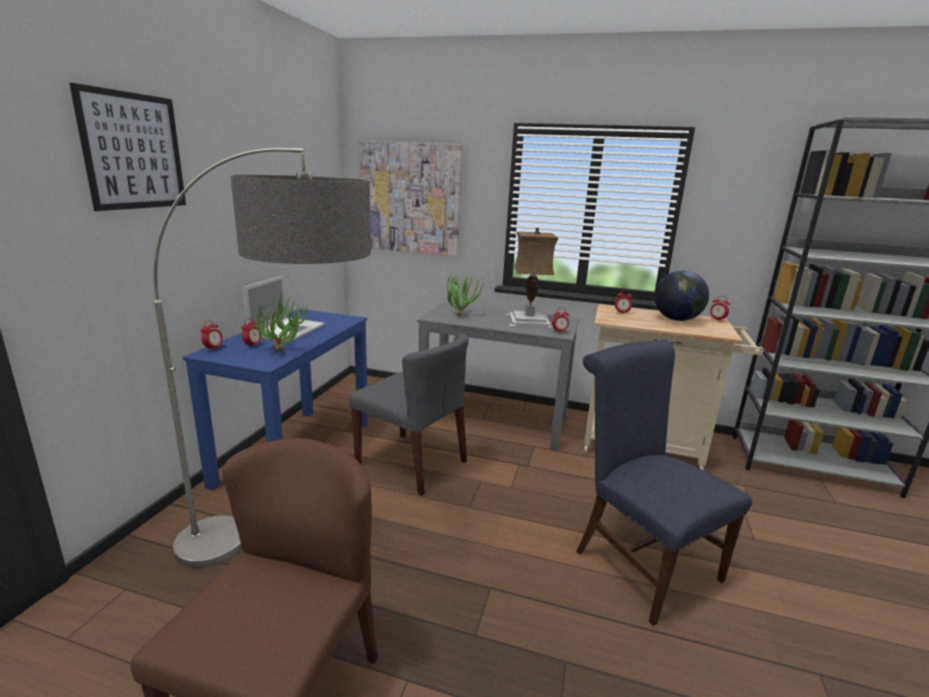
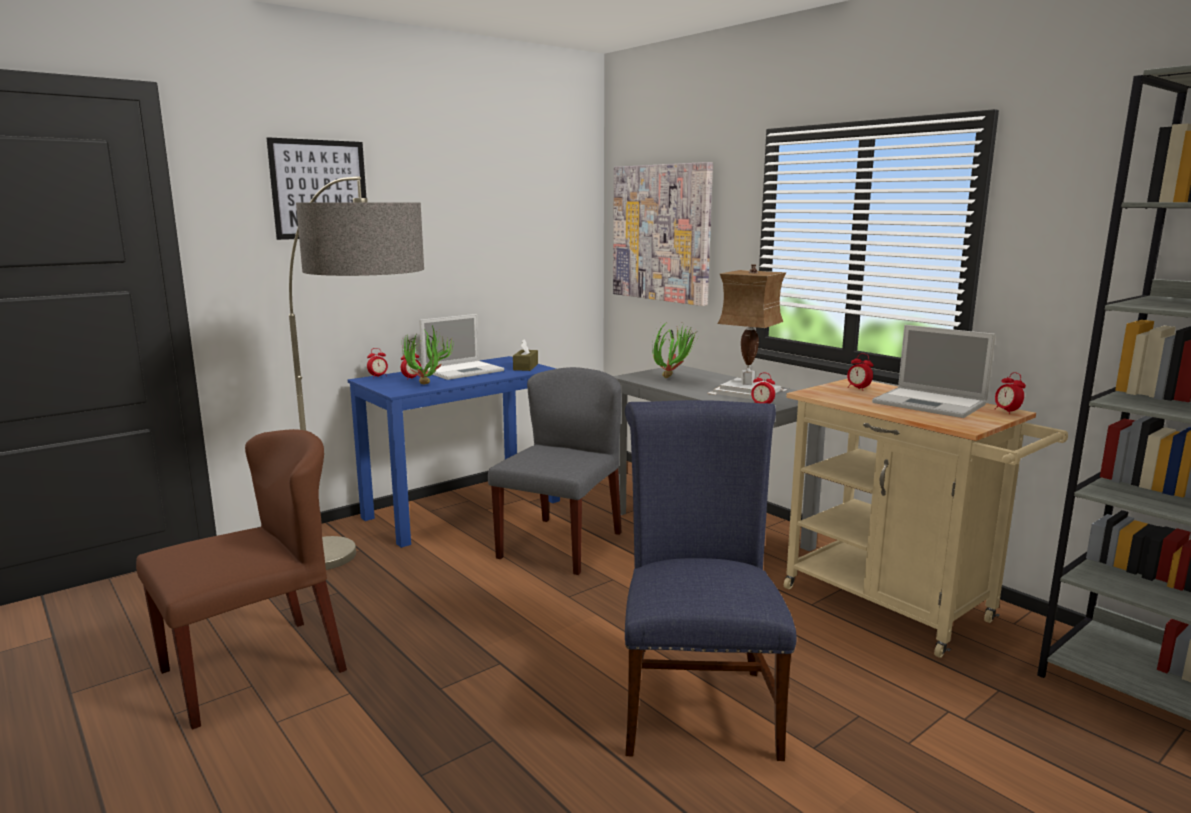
camera: 35 degrees right, 5 degrees down
(335, 318) = (525, 367): none -> brown tissue box
(412, 462) = (560, 544): grey chair -> grey chair turned 135 degrees counterclockwise
(676, 319) = (931, 404): globe -> laptop

